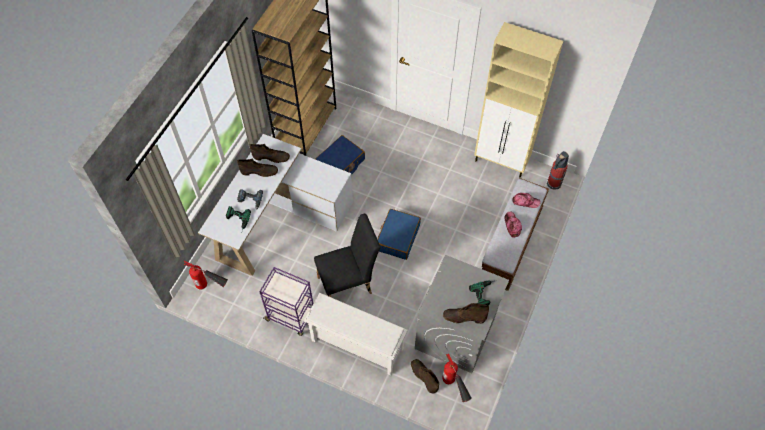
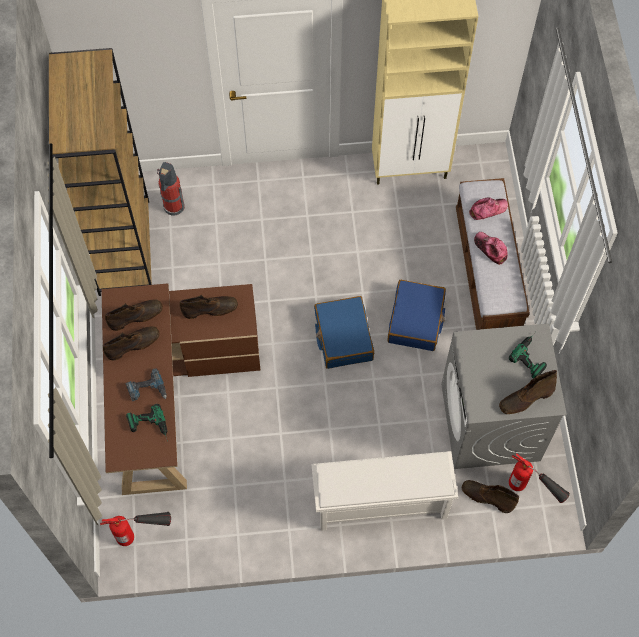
camera: 30 degrees left, 5 degrees up
(278, 219) = (171, 394): white desk -> brown desk
(291, 316) = (274, 513): purple cart -> none
(318, 175) = (210, 309): none -> brown boot
(340, 163) = (204, 275): blue suitcase -> blue suitcase (416, 320)
(349, 283) = (320, 430): black chair -> none
(553, 184) = (490, 167): fire extinguisher -> fire extinguisher (173, 207)

